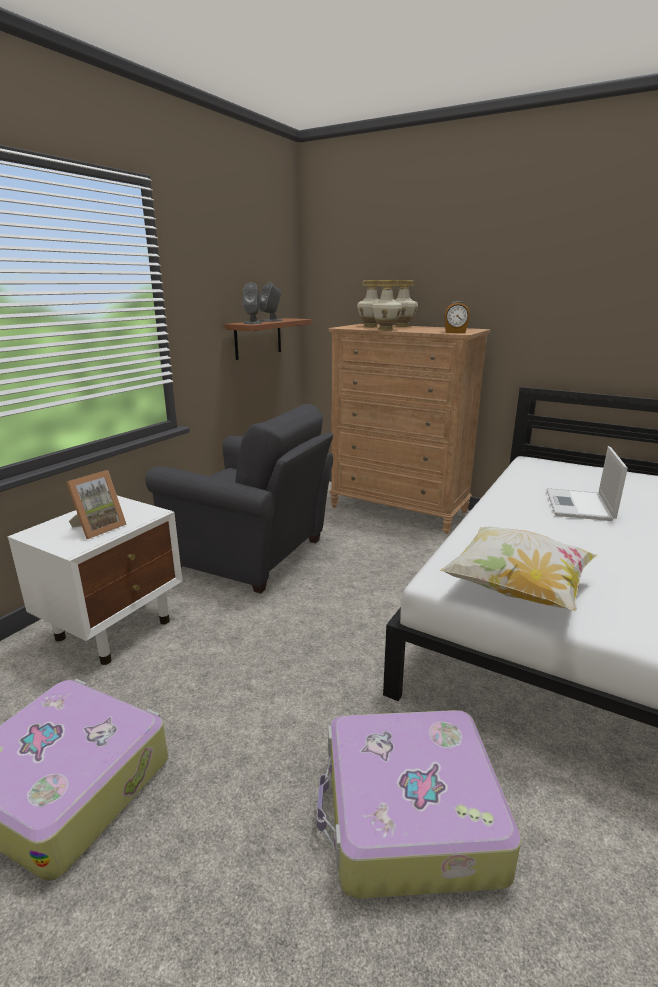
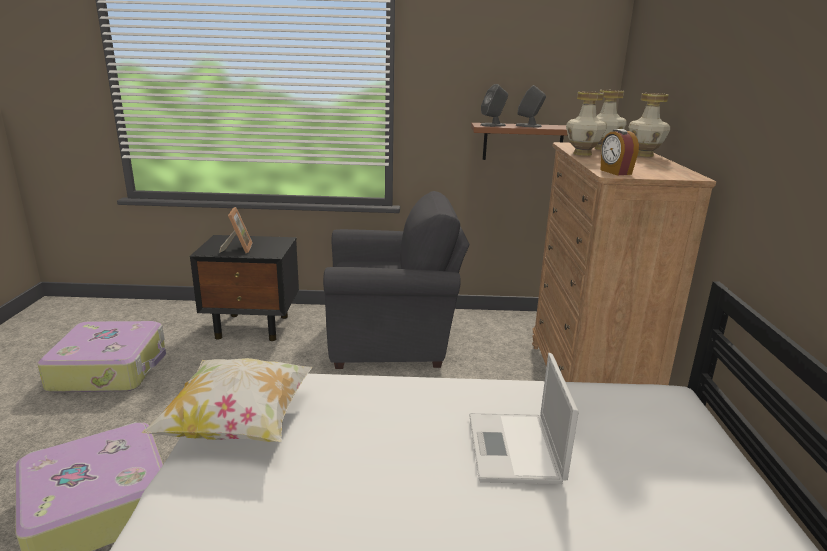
camera: 60 degrees right, 0 degrees up
(98, 528) = (238, 248): picture frame -> picture frame turned 105 degrees counterclockwise
(115, 628) = (254, 327): white nightstand -> black nightstand
(254, 555) = (393, 340): grey armchair -> grey armchair turned 90 degrees counterclockwise
(579, 506) = (515, 449): laptop -> laptop turned 75 degrees counterclockwise

